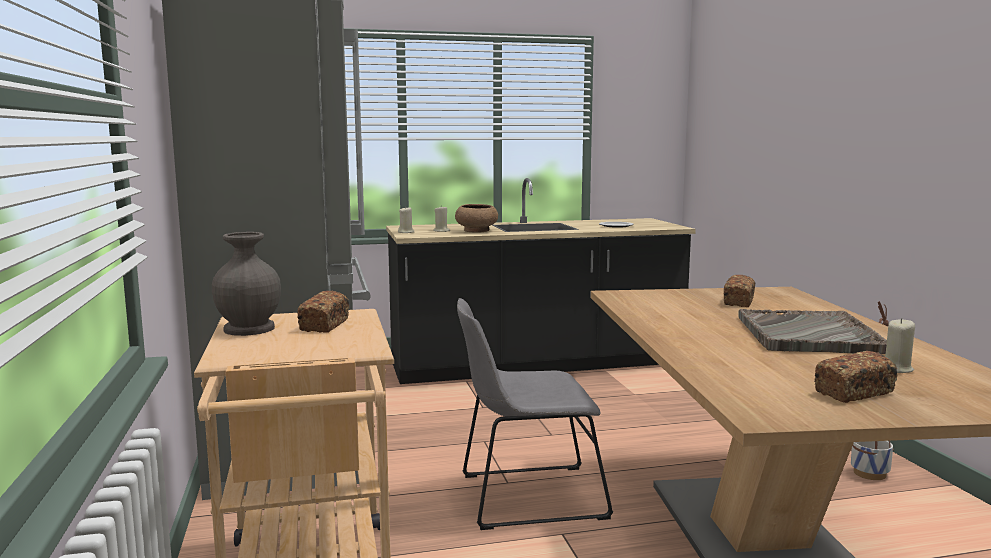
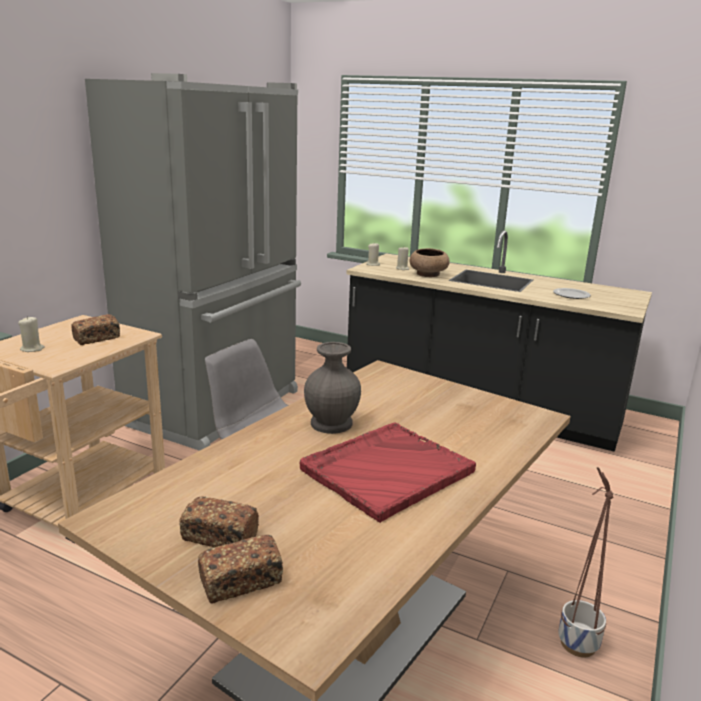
camera: 40 degrees right, 10 degrees up
(248, 329) = (61, 329): grey vase -> grey vase (330, 424)
(739, 302) = (452, 414): bread -> bread (240, 582)
(808, 334) = (386, 471): grey tray -> red tray
(896, 369) = (329, 537): beige candle -> beige candle (32, 349)

